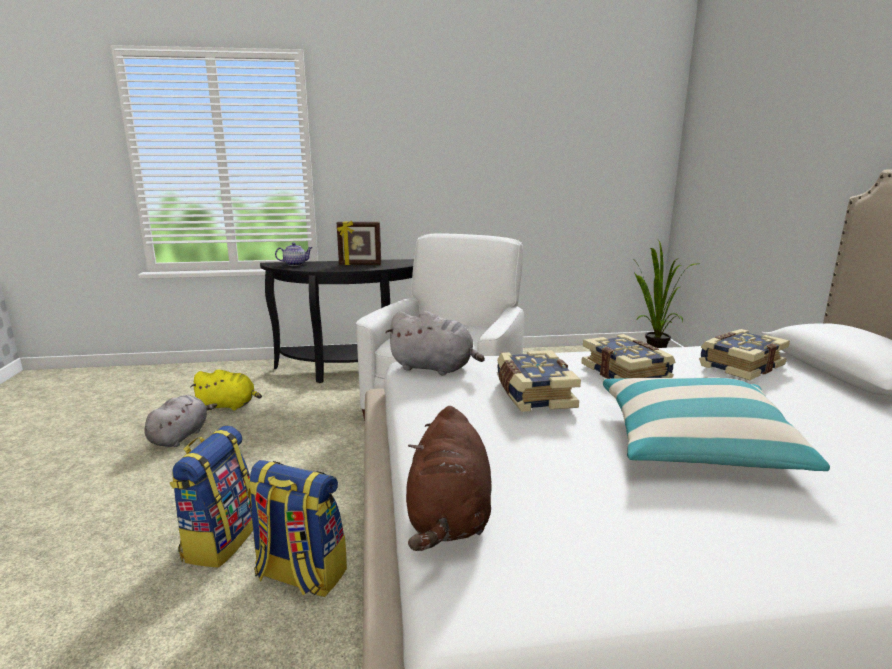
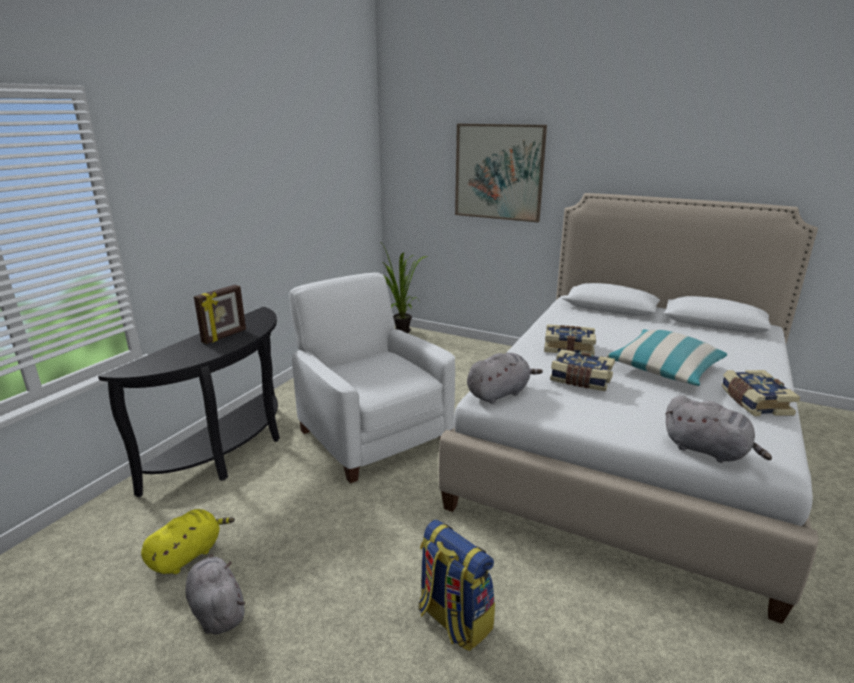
camera: 55 degrees left, 5 degrees up
(295, 264) = (154, 361): teapot -> none
(299, 575) = (532, 585): backpack -> none
(449, 517) = (708, 451): brown plush toy -> grey plush toy
(739, 366) = (582, 322): book -> book (754, 402)
(788, 145) = (498, 172): none -> picture

